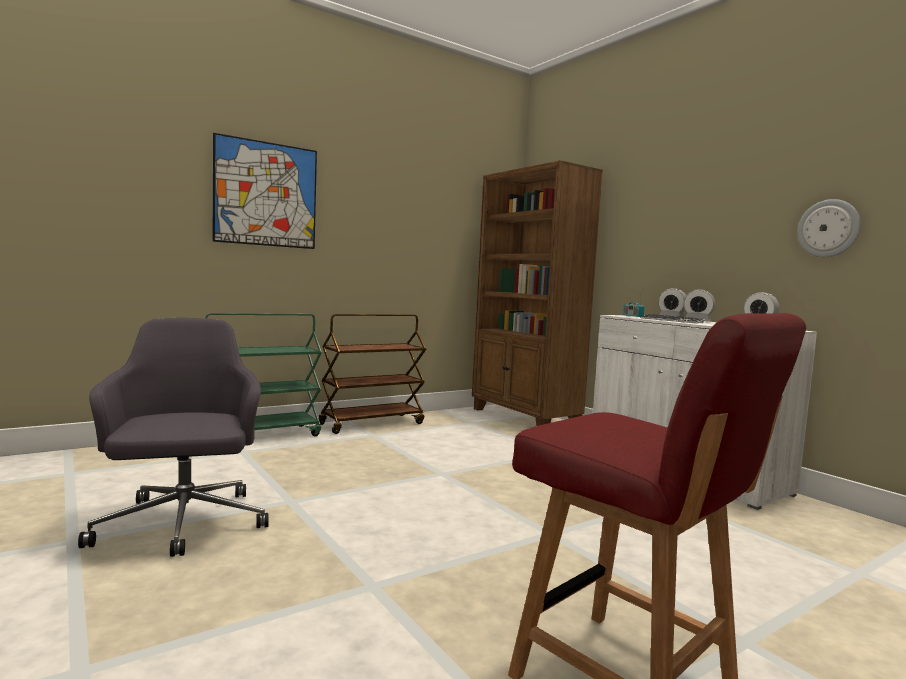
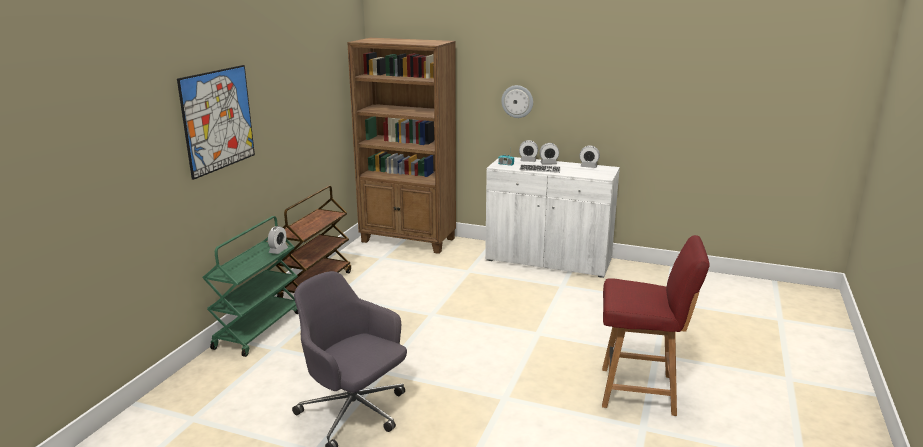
camera: 35 degrees left, 15 degrees up
(300, 350) = (278, 250): none -> alarm clock
(828, 228) = (623, 105): wall clock -> wall clock (517, 101)

